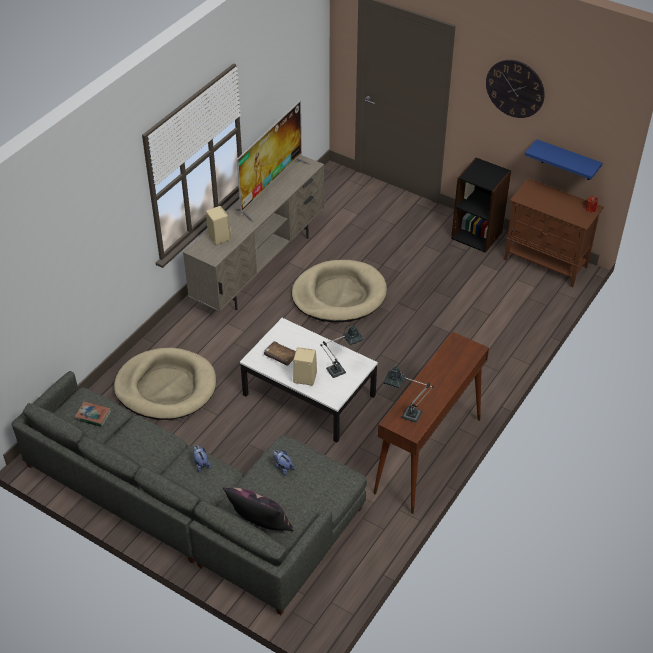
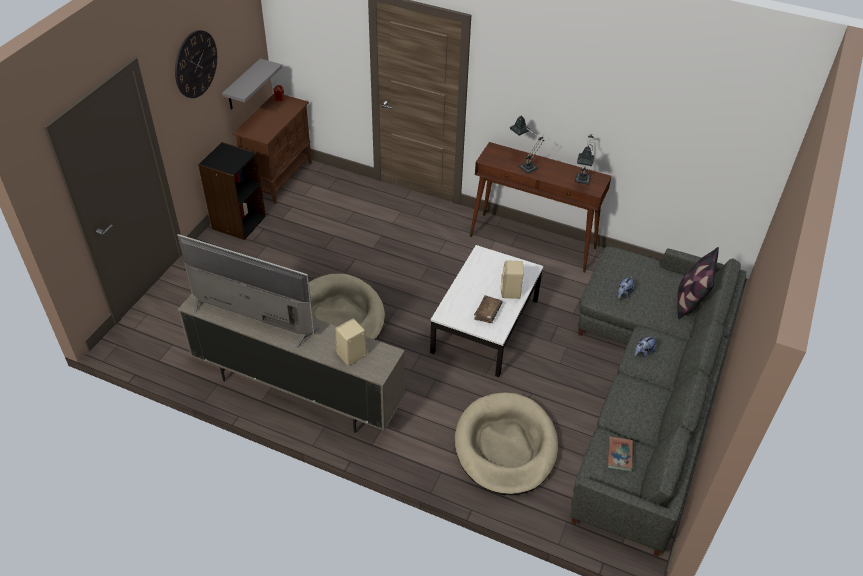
camera: 100 degrees left, 0 degrees up
(340, 369) = (493, 268): table lamp -> table lamp (525, 166)
(567, 160) = (243, 85): blue shelf -> grey shelf

